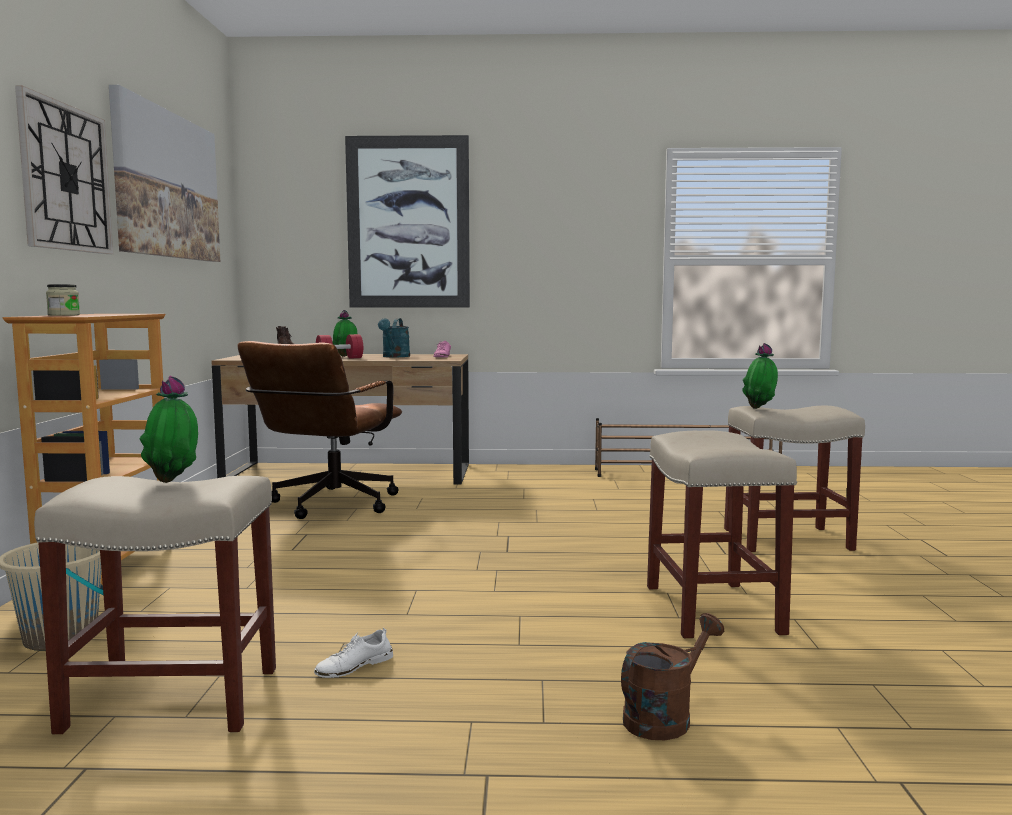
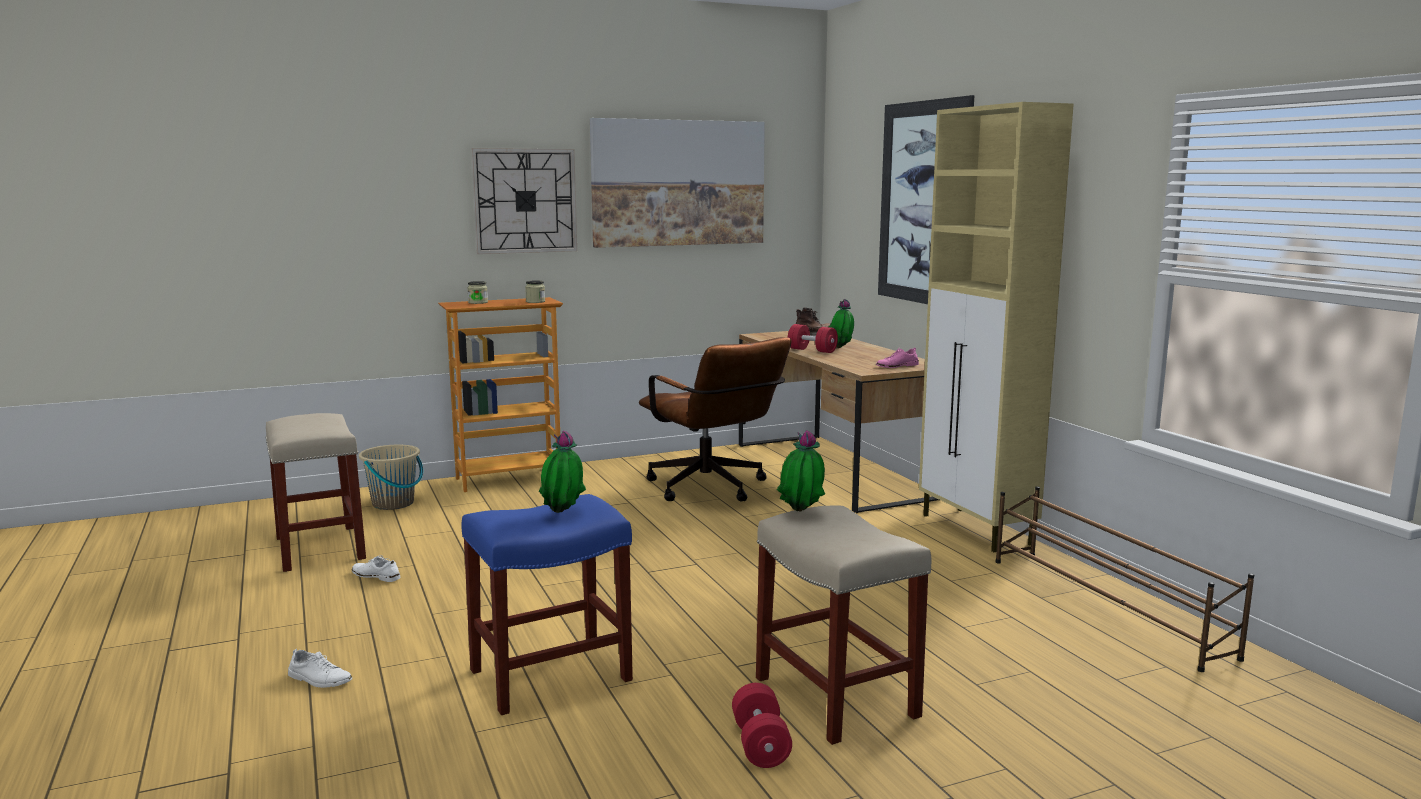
camera: 65 degrees right, 5 degrees up
(128, 313) = (535, 302): none -> jar
(174, 481) = (323, 424): potted plant -> potted plant (562, 513)
(328, 506) = (712, 489): brown office chair -> brown office chair turned 120 degrees counterclockwise
(394, 356) = (866, 357): turquoise watering can -> none
(537, 470) = (977, 530): none -> beige cabinet
(665, 717) = (319, 679): brown watering can -> white shoe
(711, 608) = (552, 674): beige stool -> blue stool
(853, 565) = (760, 744): none -> red dumbbell

